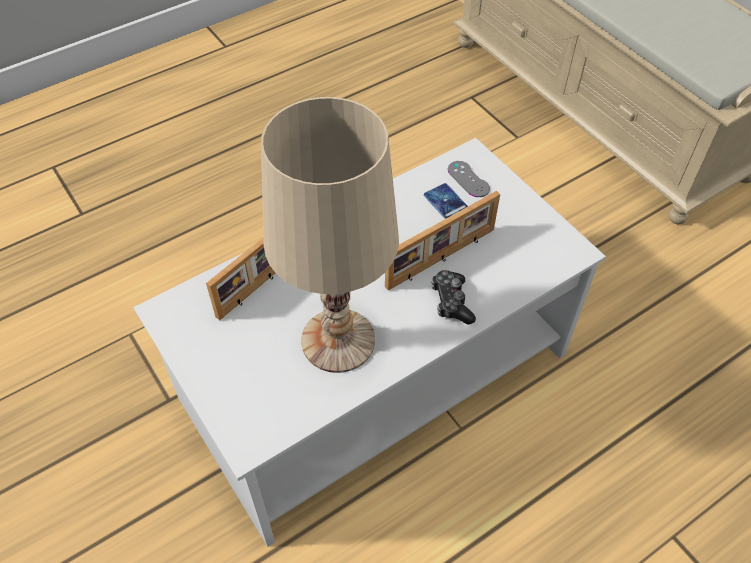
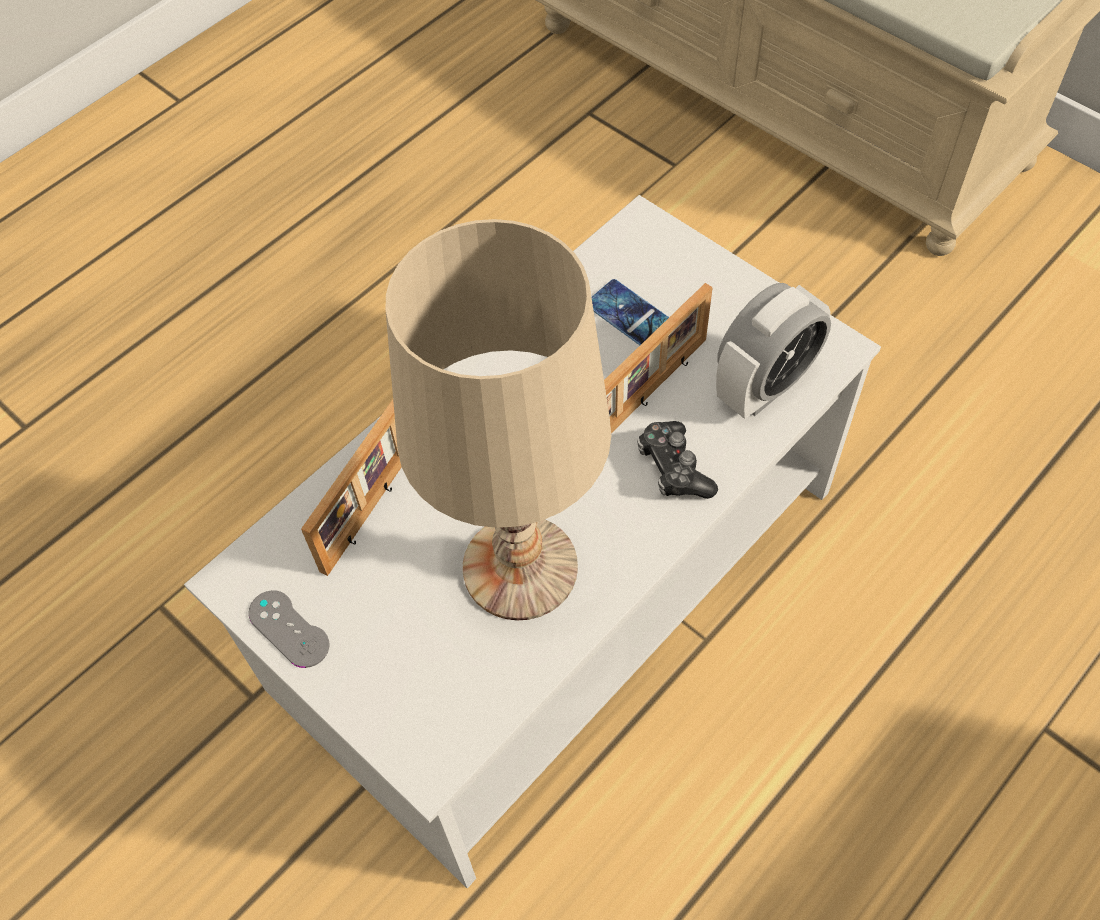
camera: 10 degrees left, 5 degrees up
(468, 179) = (646, 265): grey game controller -> grey game controller (289, 629)
(523, 265) = (764, 386): none -> alarm clock

